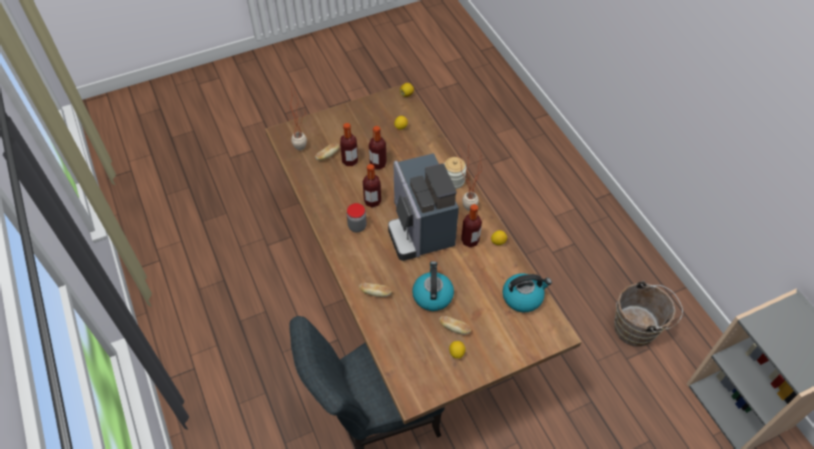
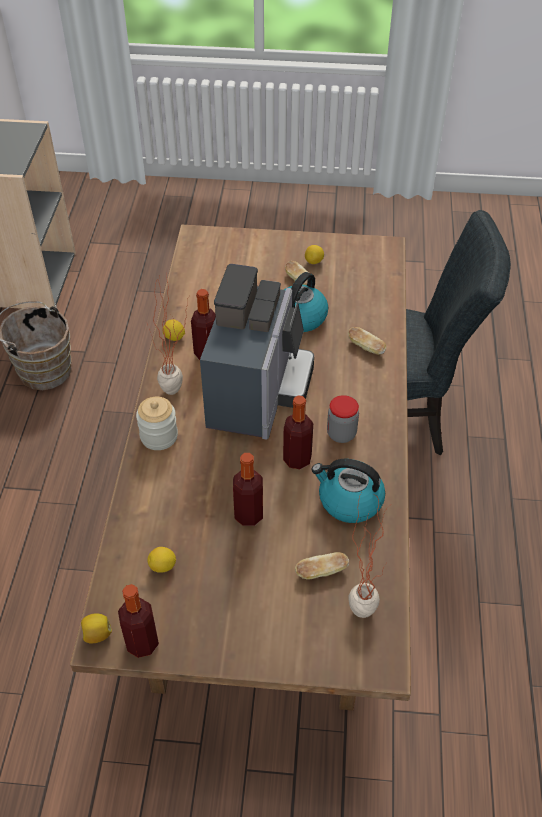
camera: 150 degrees left, 5 degrees down
(350, 161) = (290, 542): bottle -> bottle (142, 643)
(523, 297) = (200, 277): kettle -> kettle (349, 501)

